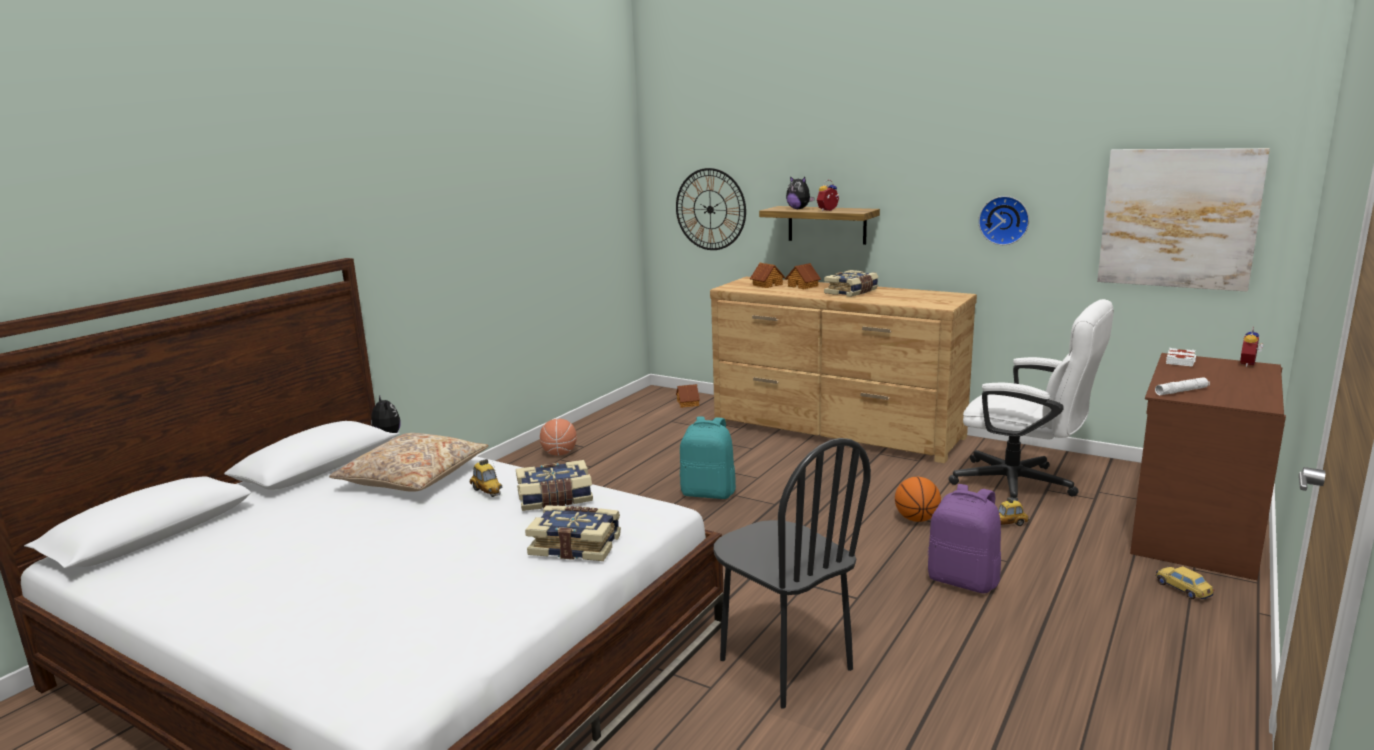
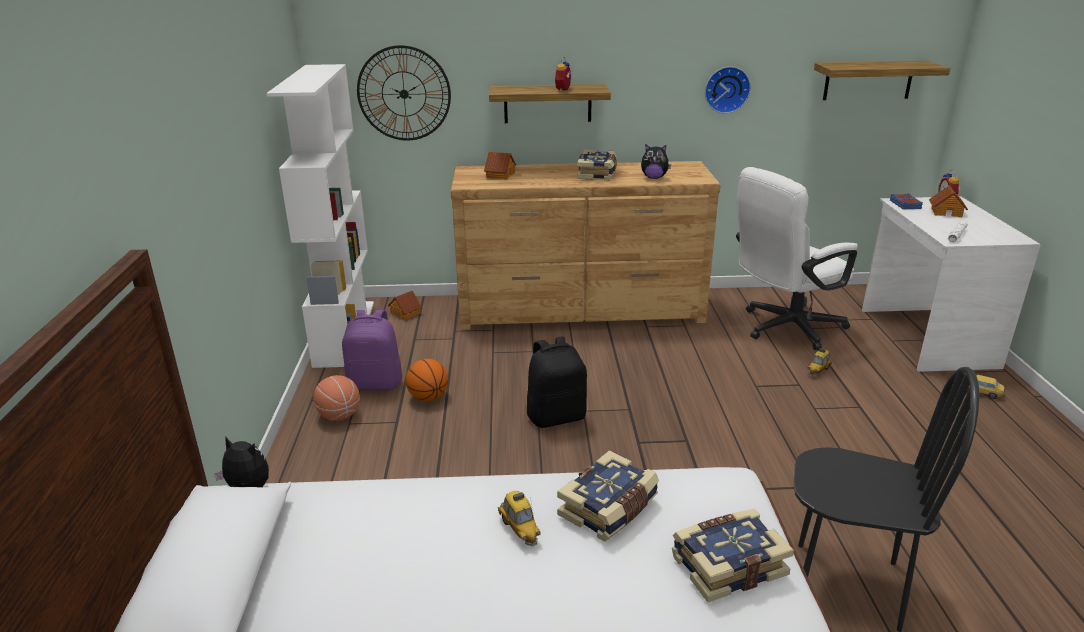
camera: 35 degrees left, 10 degrees up
(413, 477) = (389, 542): beige pillow -> none
(487, 491) = (519, 529): toy car -> toy car turned 45 degrees clockwise
(628, 406) = (344, 332): none -> white bookcase
(708, 493) = (556, 416): turquoise backpack -> black backpack
(799, 209) = (528, 89): plush toy -> plush toy (654, 177)
(803, 286) = (538, 172): toy house -> toy house (946, 212)
(916, 519) = (754, 387): basketball -> basketball (428, 397)
(963, 580) = (856, 437): purple backpack -> purple backpack (375, 383)
(1024, 485) = (784, 328): white office chair -> white office chair turned 150 degrees clockwise
(1178, 218) = (868, 80): picture -> shelf
(1180, 361) = (905, 204): white book -> blue book
(1194, 530) = (925, 337): brown desk -> white desk

